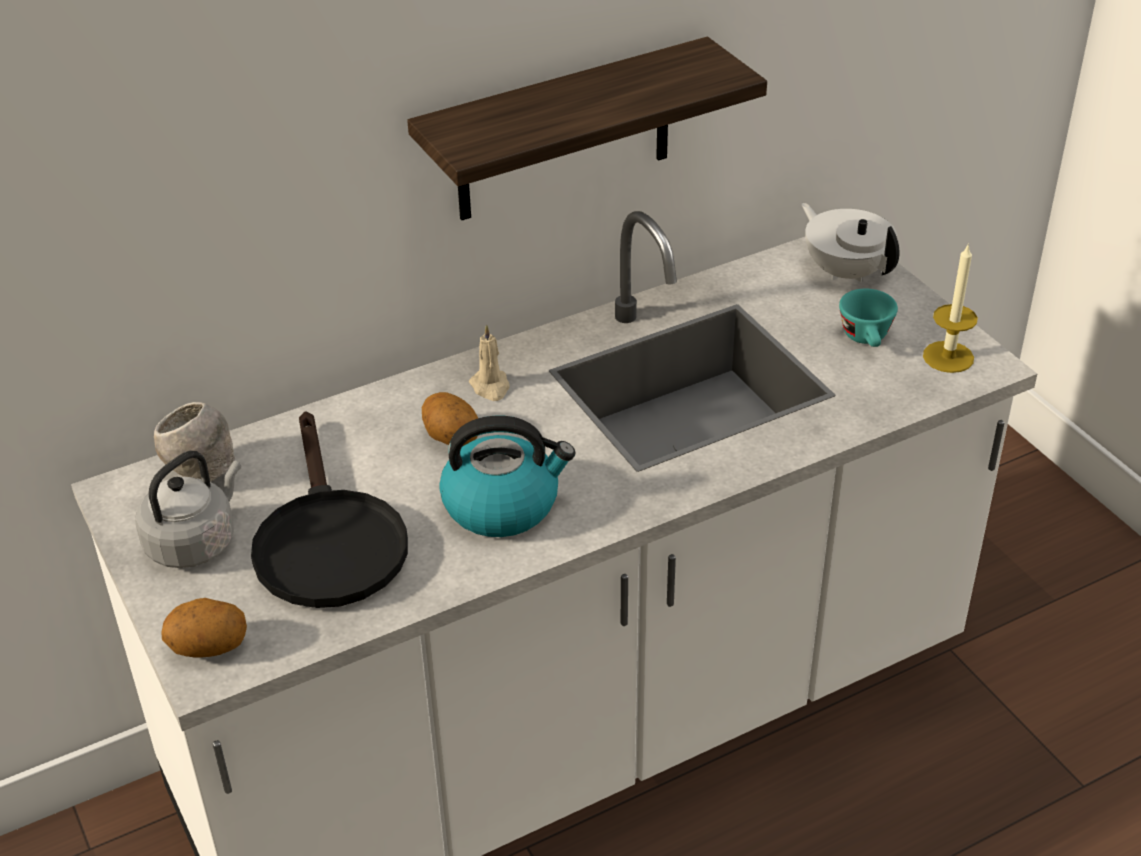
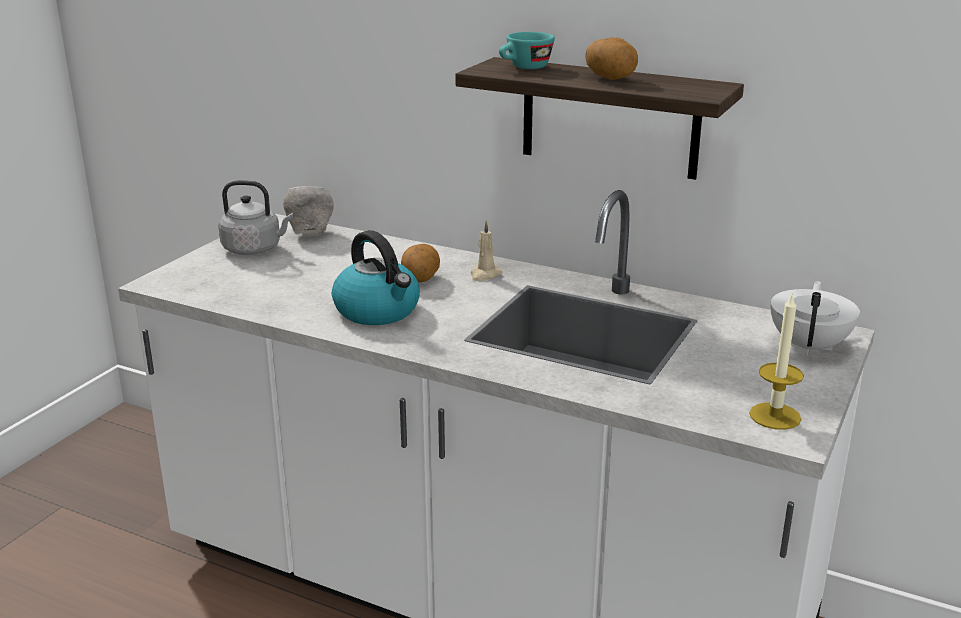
camera: 55 degrees right, 15 degrees down
(209, 647) = (176, 277): potato -> potato (611, 78)
(327, 540) = (291, 277): black frying pan -> none
(867, 339) = (739, 377): turquoise cup -> turquoise cup (524, 68)

